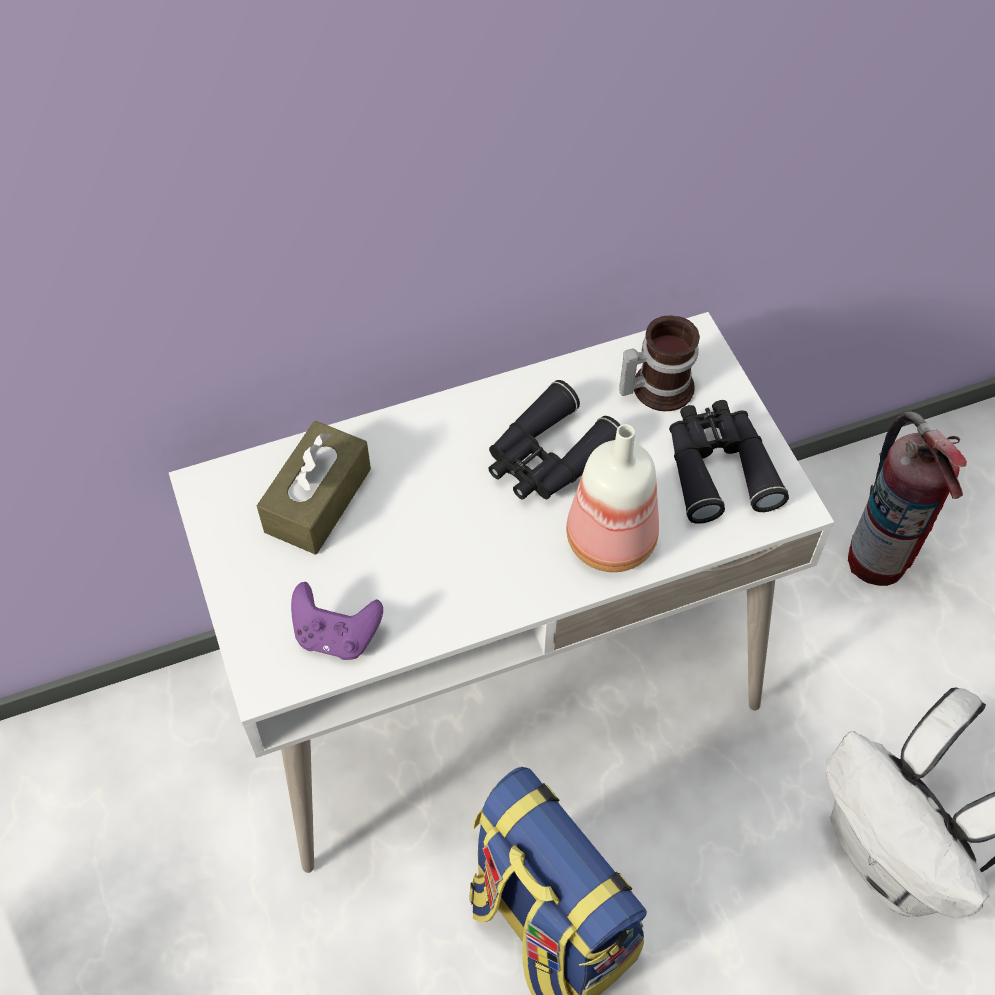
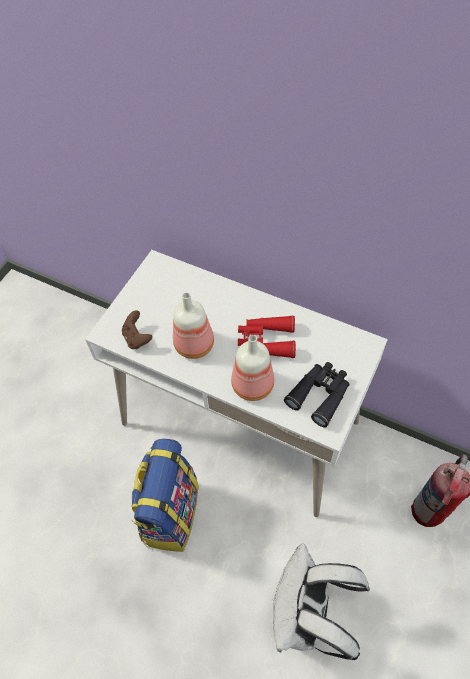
camera: 50 degrees right, 0 degrees up
(318, 500) = (181, 293): brown tissue box -> none
(336, 636) = (137, 338): purple game controller -> brown game controller
(442, 560) = (193, 343): none -> bottle
(548, 458) = (266, 341): black binoculars -> red binoculars
(656, 386) = (333, 349): mug -> none

